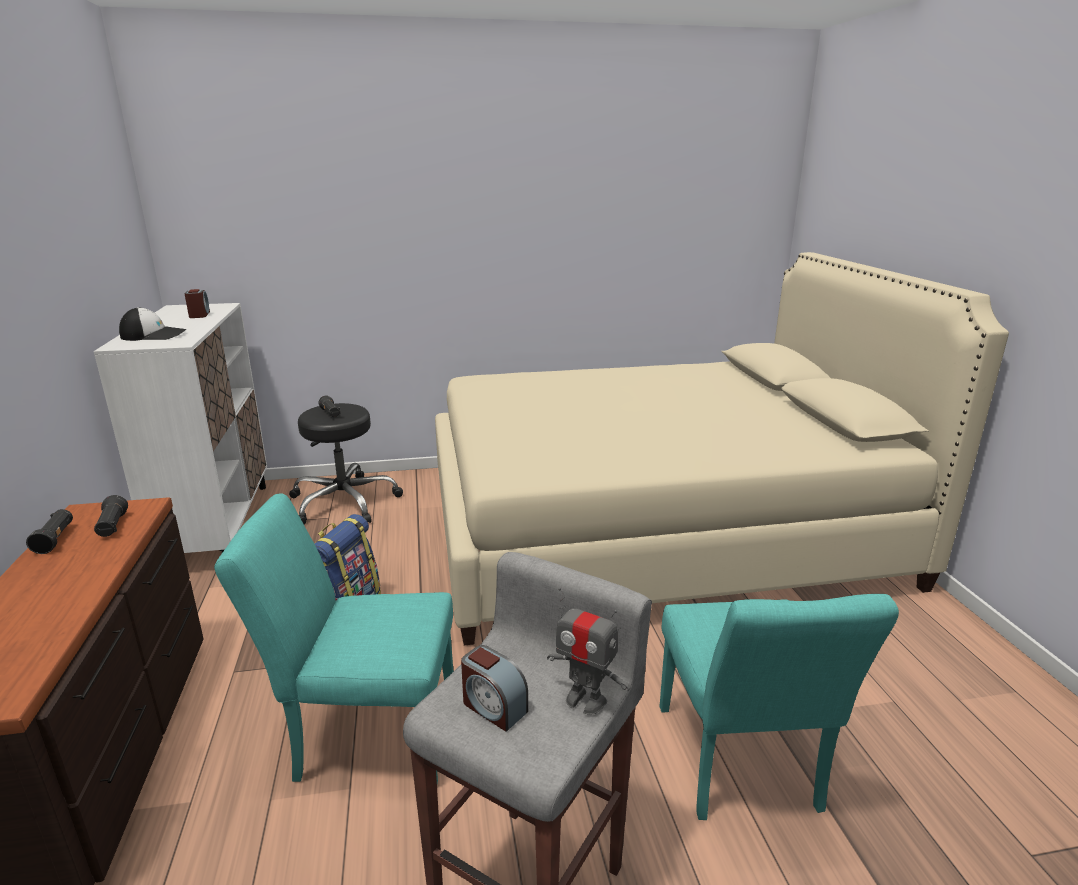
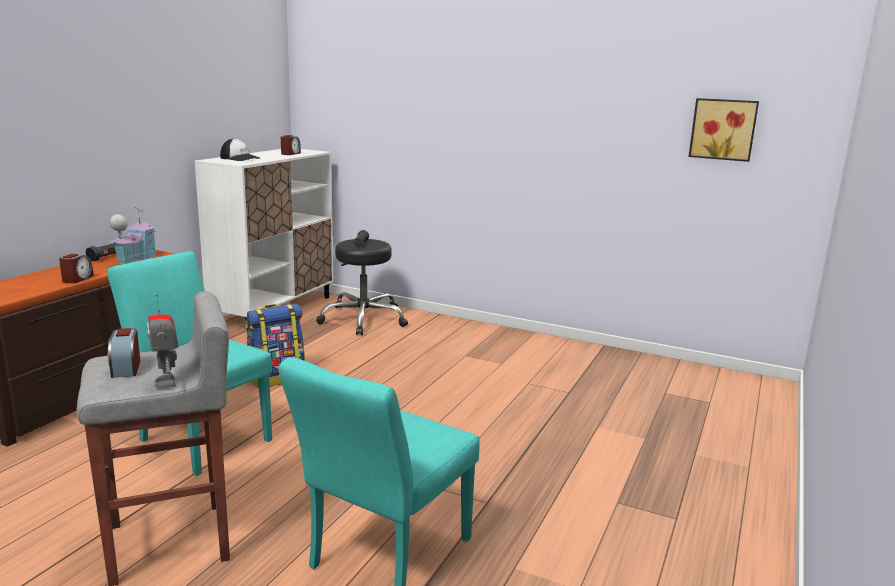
camera: 35 degrees right, 5 degrees down
(83, 593) = (77, 279): none -> alarm clock
(112, 526) = (135, 259): black flashlight -> toy house
(653, 529) = (565, 406): beige bed -> none
(696, 230) = (723, 129): none -> picture

